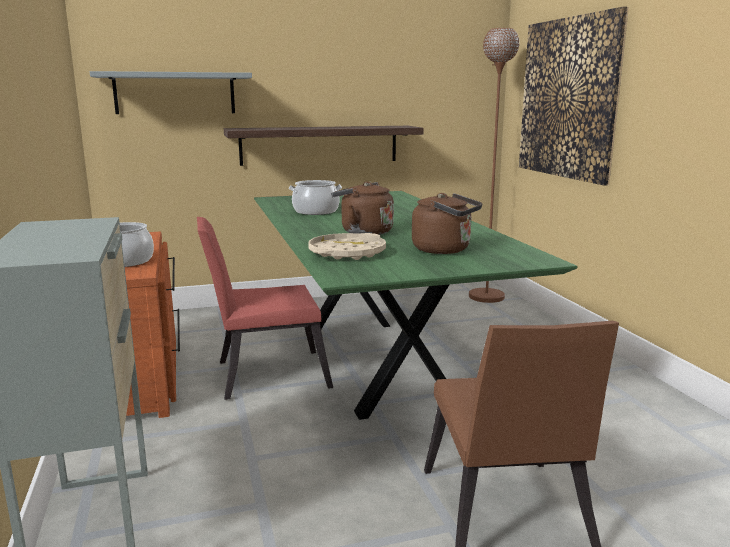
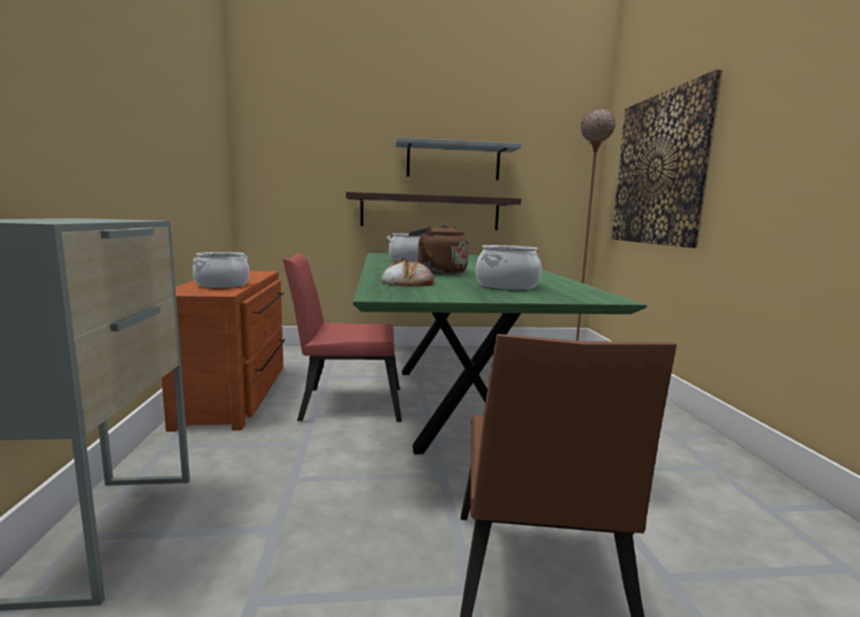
camera: 10 degrees right, 5 degrees down
(175, 93) = (310, 162): grey shelf -> grey shelf (453, 162)
(347, 253) = (407, 282): beige tray -> bread
(445, 250) = (507, 286): brown kettle -> cooking pot

